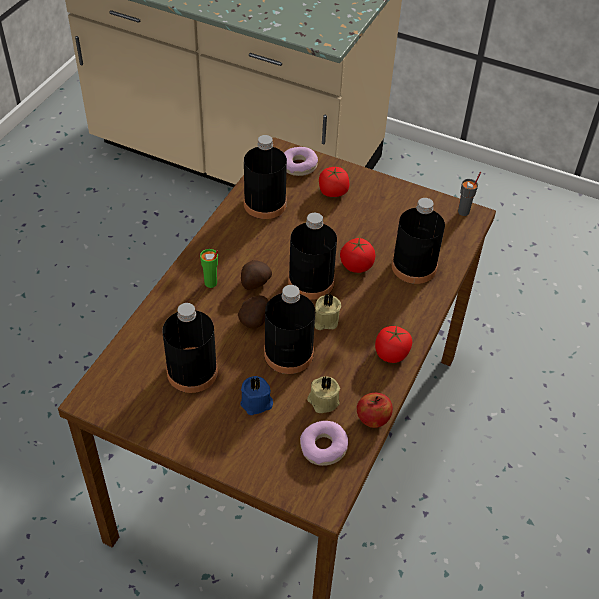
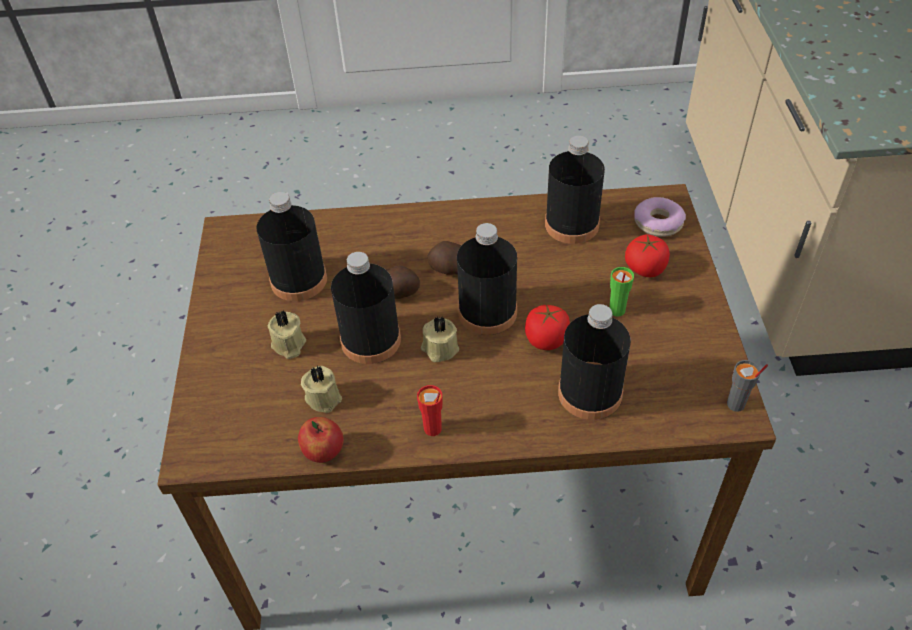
camera: 65 degrees right, 0 degrees up
(211, 283) = (423, 238): green cup -> green cup (616, 311)
(257, 403) = (288, 345): blue candle -> beige candle
(323, 447) = (261, 424): donut -> none
(391, 354) = (433, 429): tomato -> red cup

